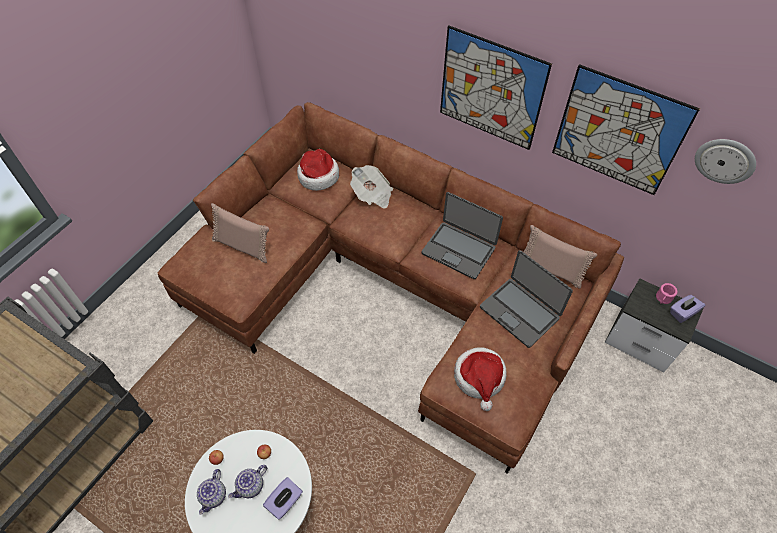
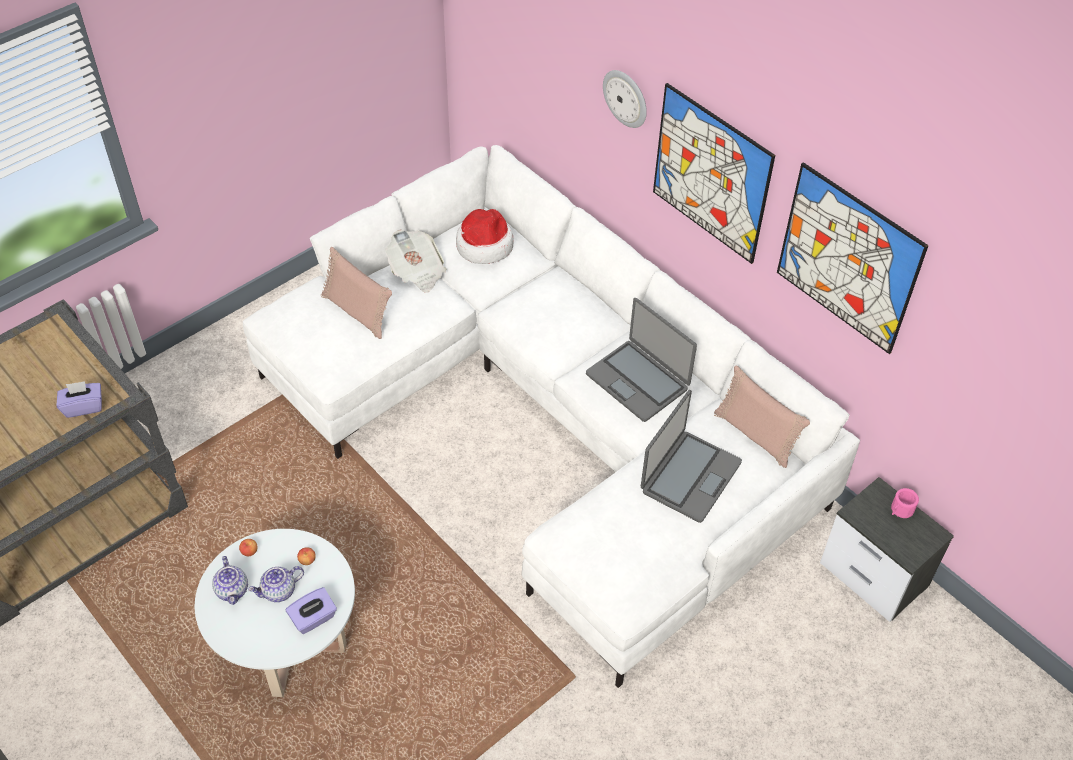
camera: 15 degrees right, 5 degrees down
(214, 496) = (233, 590): teapot -> teapot turned 45 degrees counterclockwise
(372, 195) = (548, 285): newspaper -> newspaper (417, 272)
(394, 286) = (552, 420): brown sofa -> white sofa
(479, 378) = (603, 541): hat -> none
(520, 312) = (689, 476): laptop -> laptop turned 120 degrees counterclockwise
(682, 313) = (920, 534): purple tissue box -> purple tissue box (83, 406)
(725, 160) = (960, 319): wall clock -> wall clock (626, 98)

